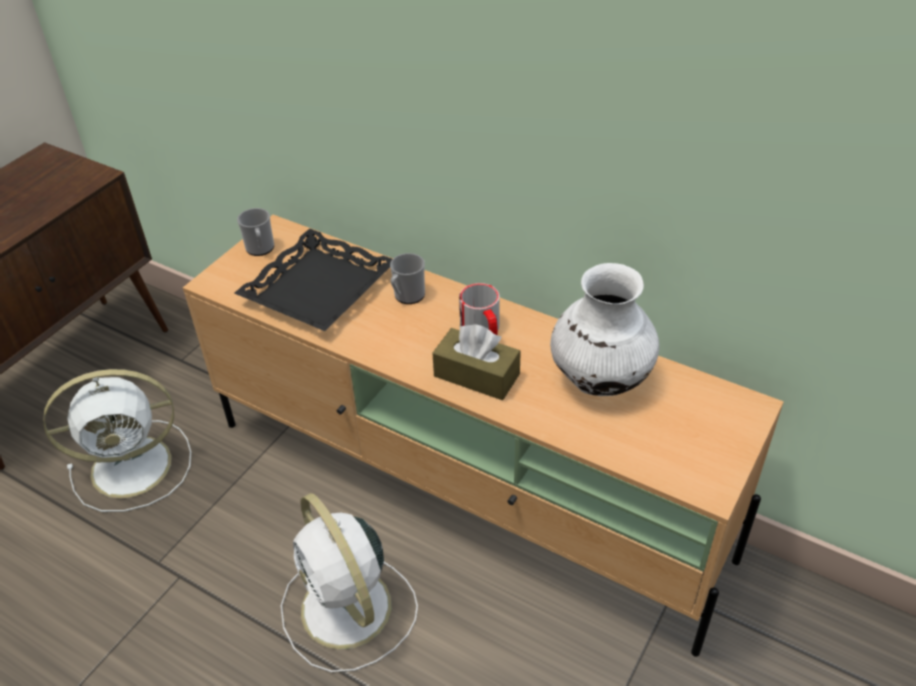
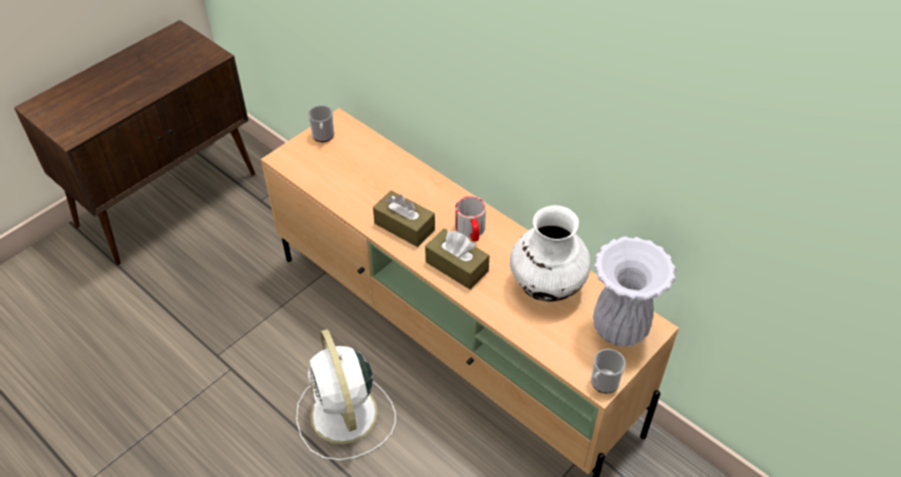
camera: 10 degrees right, 5 degrees up
(135, 465) = (213, 279): white fan -> none
(318, 288) = (358, 176): black tray -> none
(394, 338) = (404, 226): none -> brown tissue box
(407, 296) = (422, 194): mug -> mug (602, 383)
(709, 415) = (618, 328): none -> white vase

